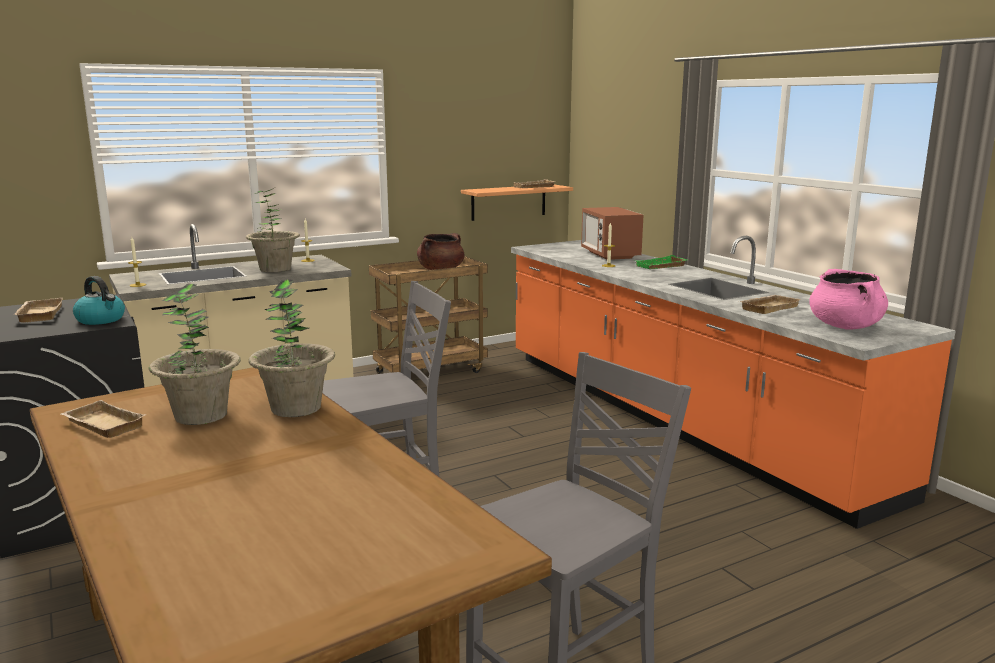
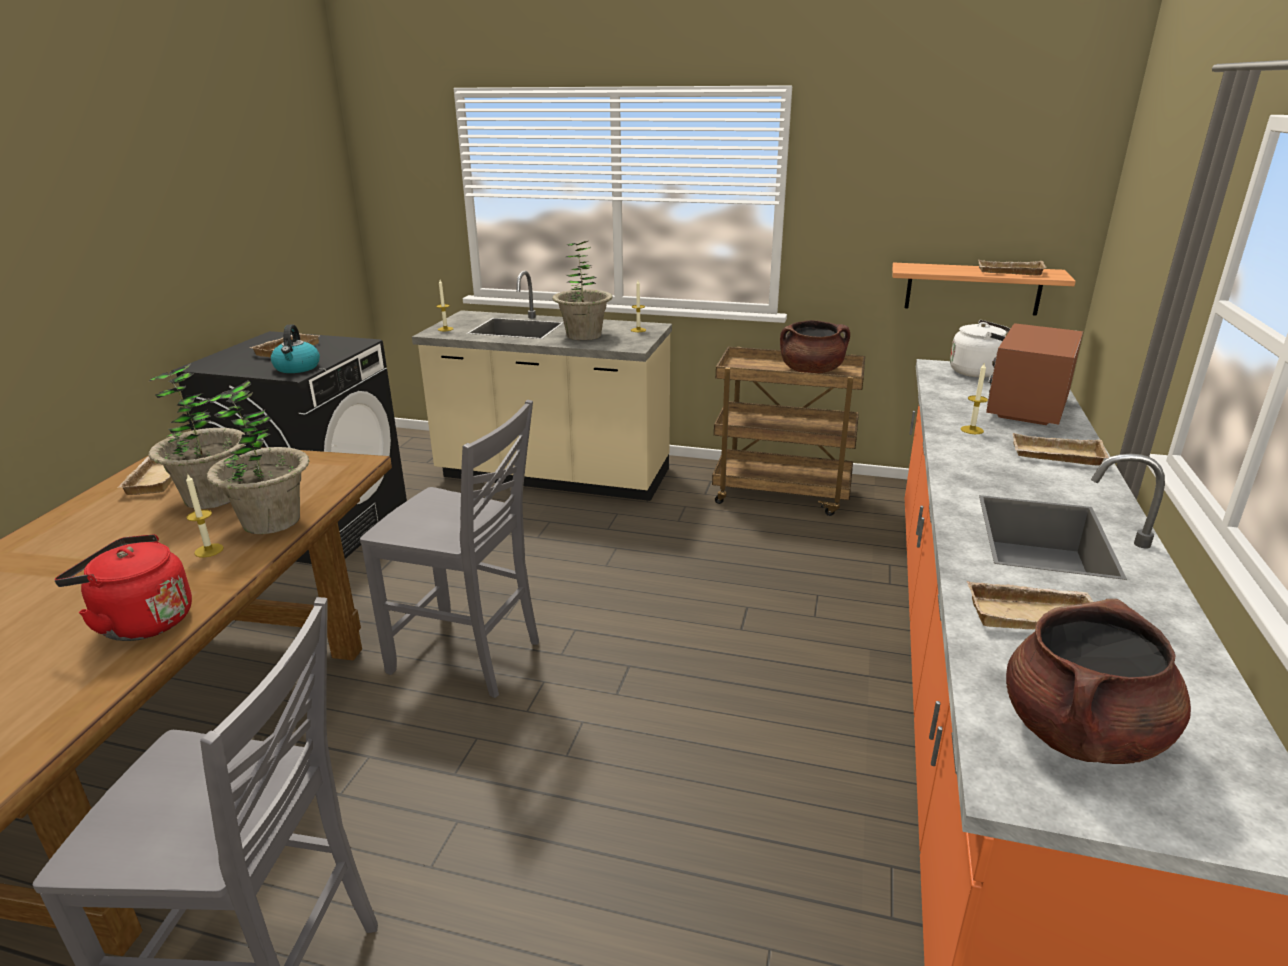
camera: 45 degrees right, 10 degrees up
(295, 431) = (209, 550): none -> candle
(359, 466) = (141, 622): none -> red kettle
(554, 246) = (979, 372): none -> white kettle
(661, 266) = (1055, 456): green tray -> beige tray
(845, 326) = (1081, 733): pink cooking pot -> brown cooking pot

